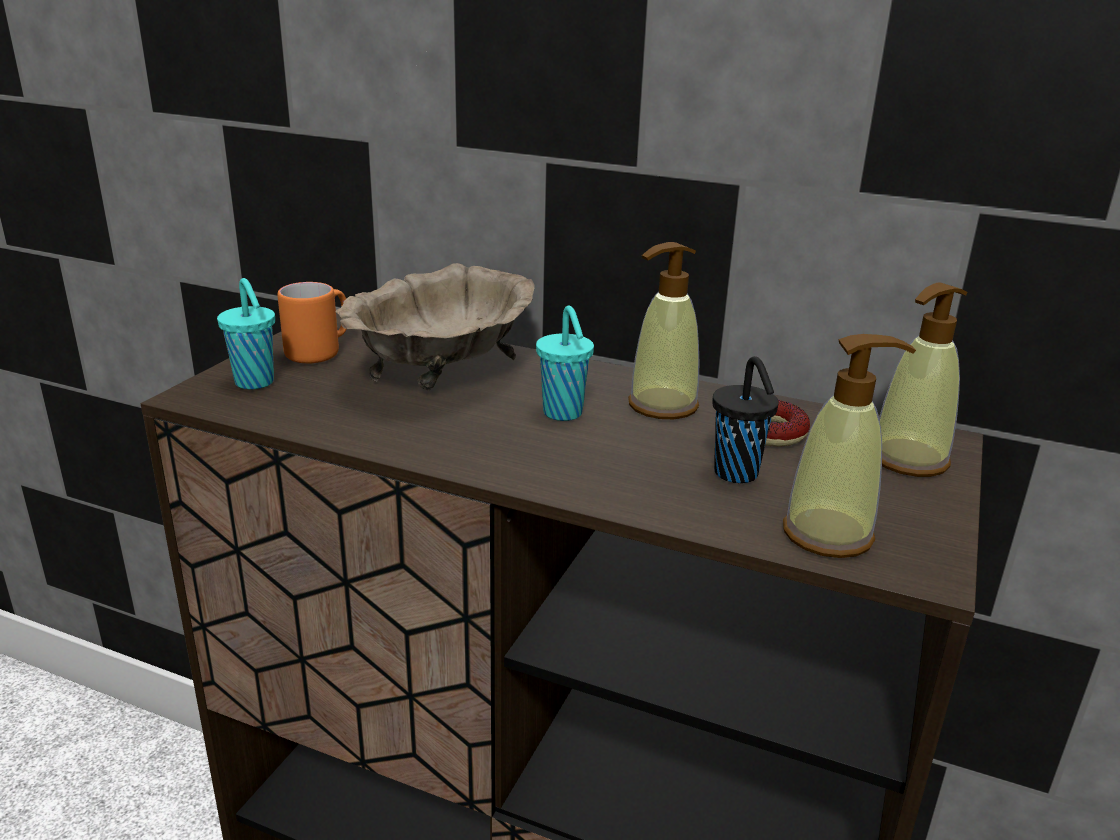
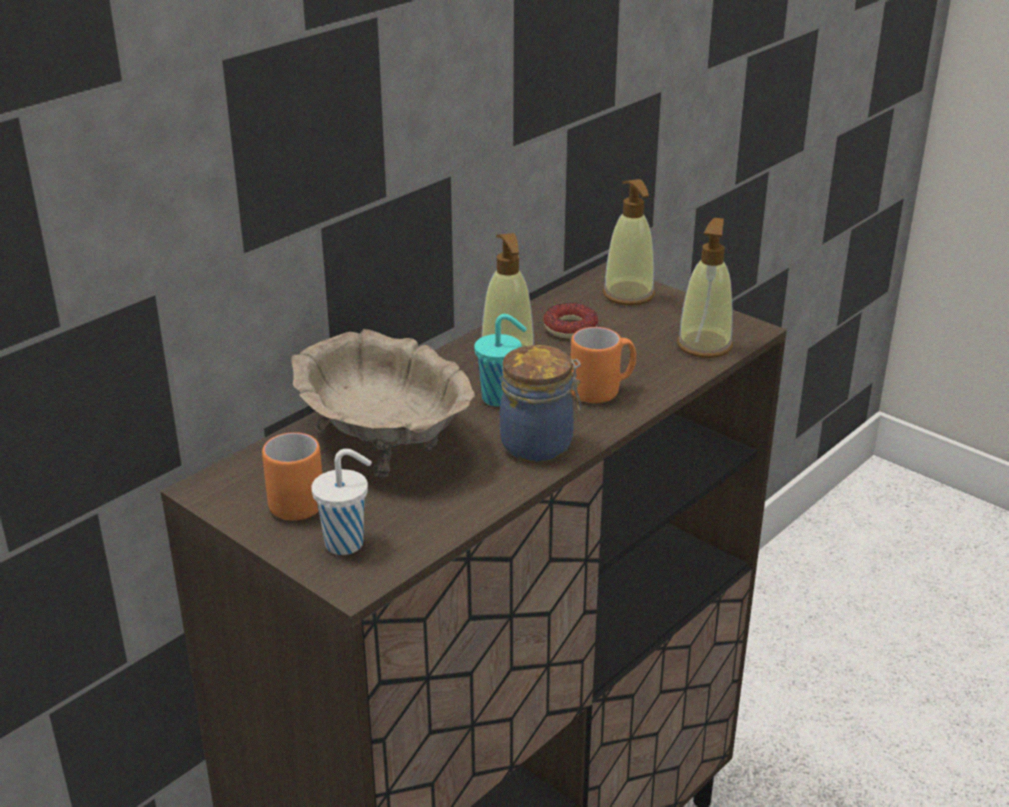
camera: 70 degrees left, 5 degrees up
(255, 383) = (347, 543): turquoise cup -> white cup
(476, 448) = (540, 444): none -> jar
(628, 472) = (602, 391): none -> orange mug
(737, 475) = (623, 354): black cup -> none

